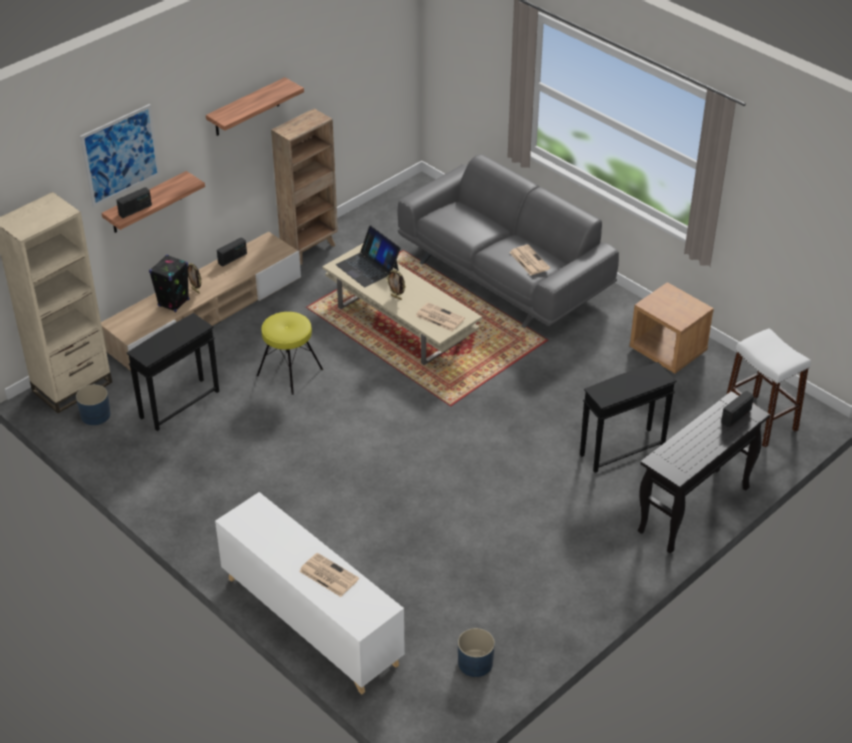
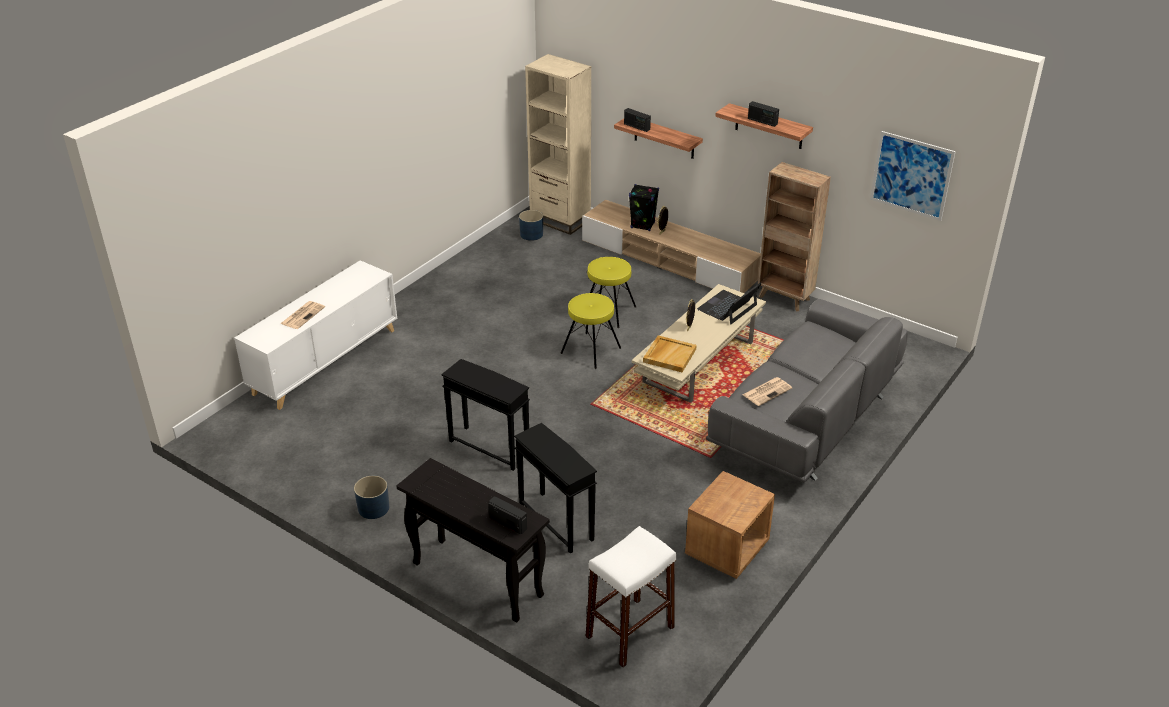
camera: 80 degrees right, 5 degrees down
(120, 155) = (651, 81): picture -> picture (911, 175)
(179, 404) = (553, 267): black side table -> black side table (489, 447)
(232, 258) = (713, 242): radio -> radio (762, 121)
(357, 394) = (590, 350): none -> yellow stool
(439, 317) = (669, 355): newspaper -> beige tray
(475, 663) = (280, 450): blue planter -> blue planter (373, 508)

